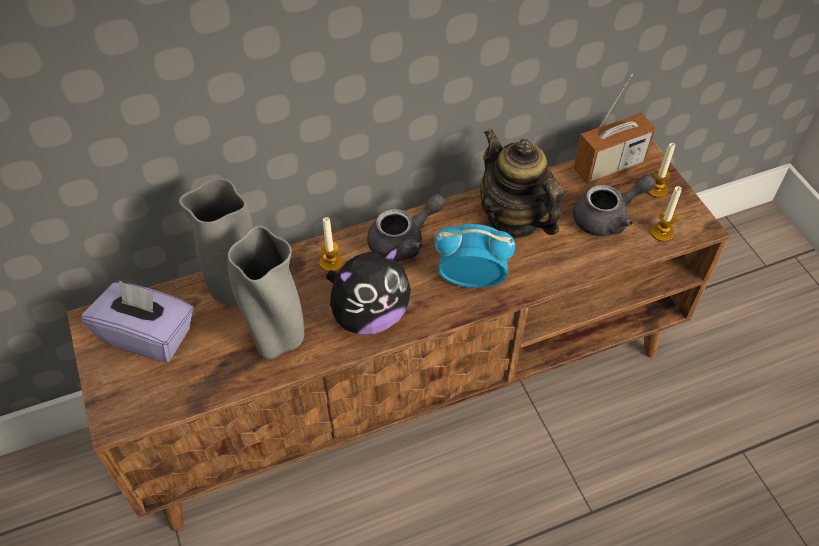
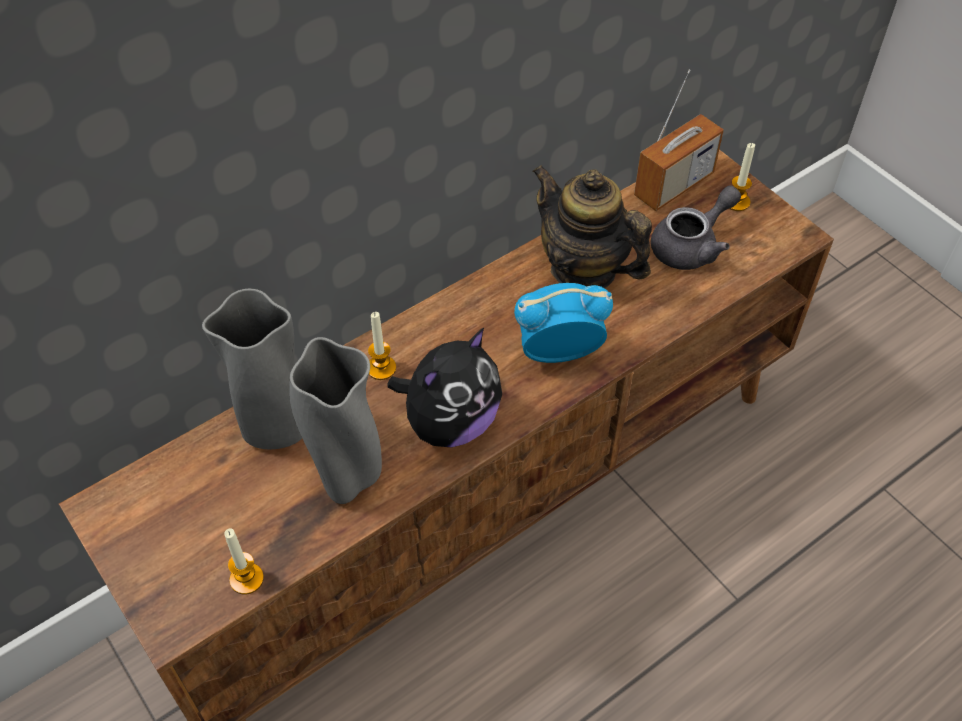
camera: 15 degrees left, 0 degrees up
(148, 335) = (179, 509): purple tissue box -> none
(404, 241) = (462, 323): grey teapot -> none
(662, 233) = (758, 251): candle -> candle (246, 579)

